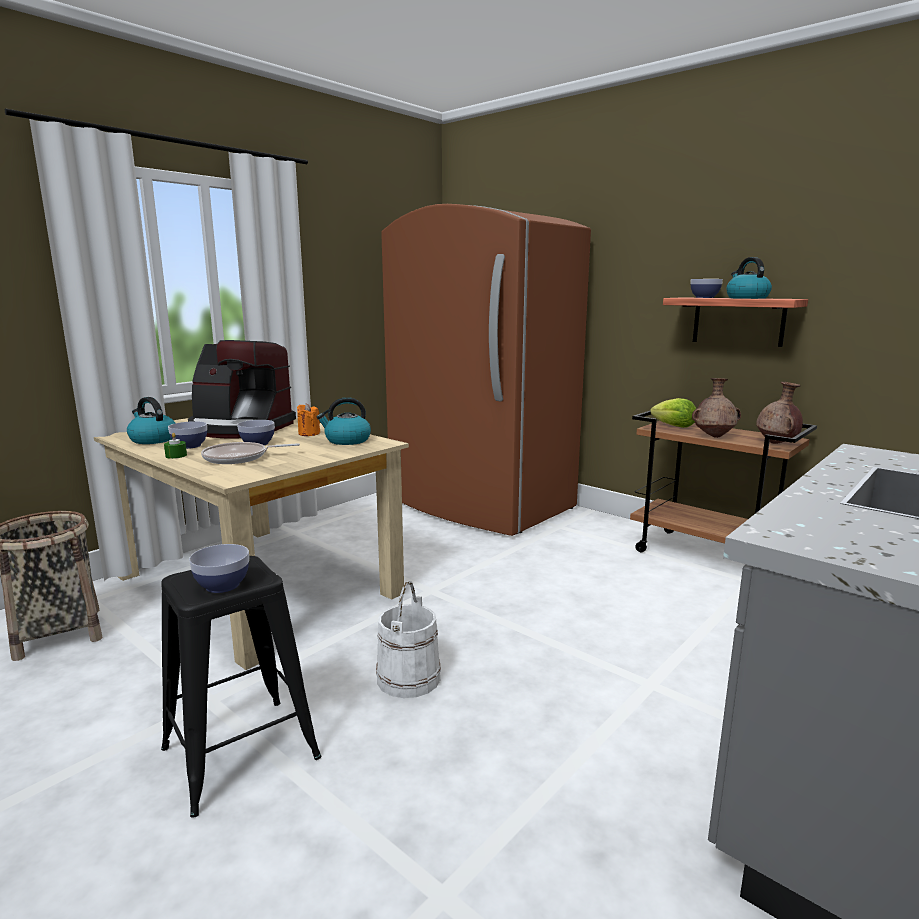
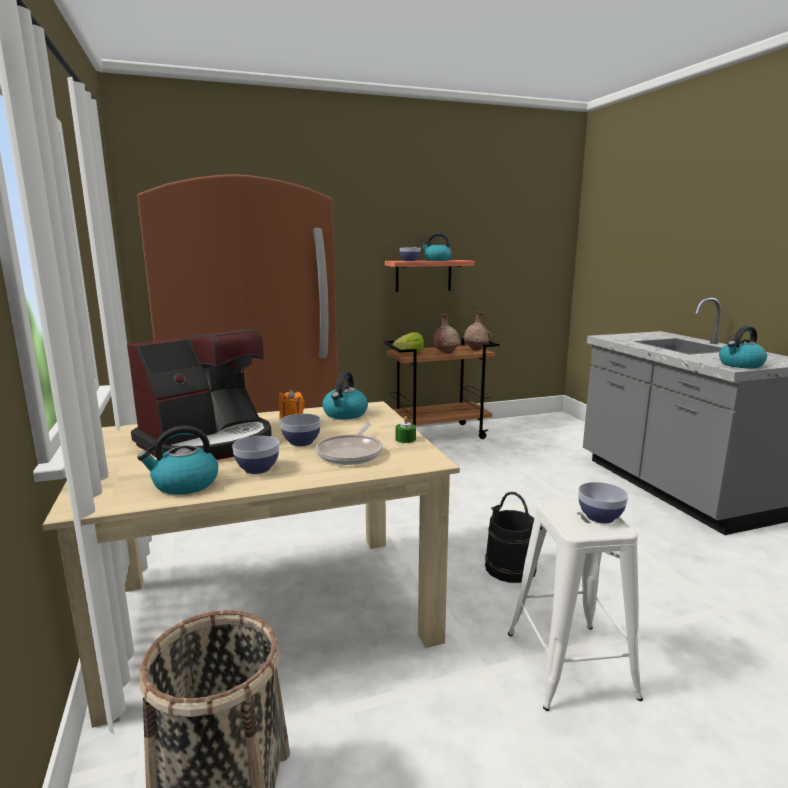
camera: 60 degrees left, 0 degrees up
(176, 456) = (297, 477): green candle -> green candle (405, 439)
(240, 753) = (570, 664): black stool -> white stool
(408, 678) = (510, 568): white bucket -> black bucket
(819, 541) = (740, 365): none -> kettle

